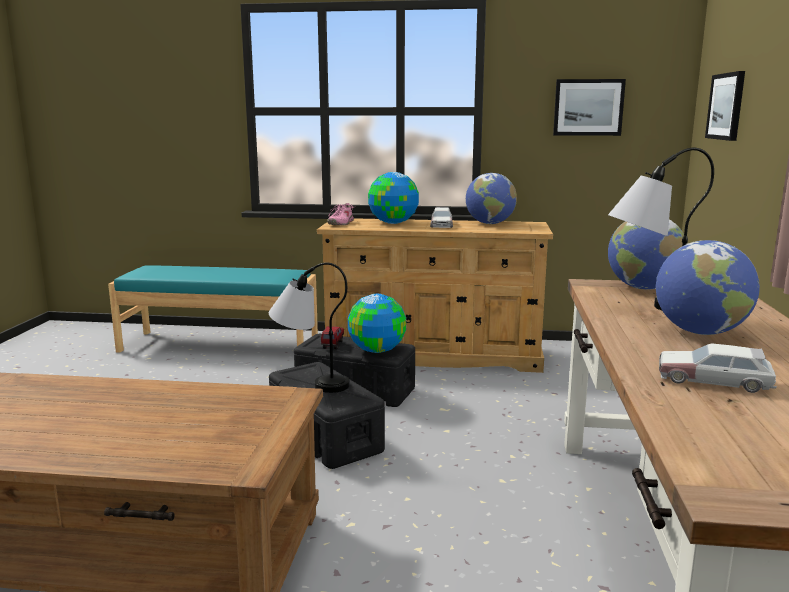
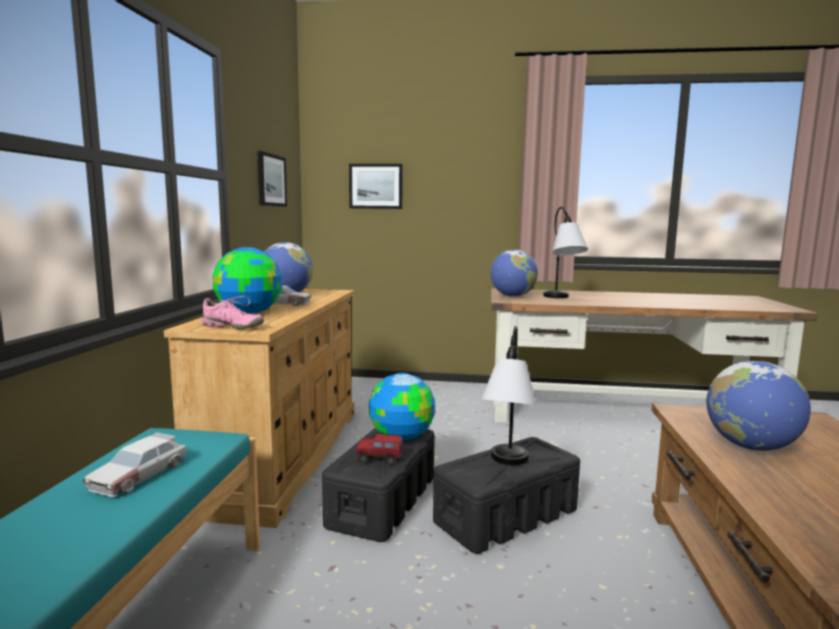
camera: 90 degrees left, 5 degrees down
(700, 332) = (602, 298): globe -> globe (751, 447)
(714, 380) = (676, 302): toy car -> toy car (139, 475)

